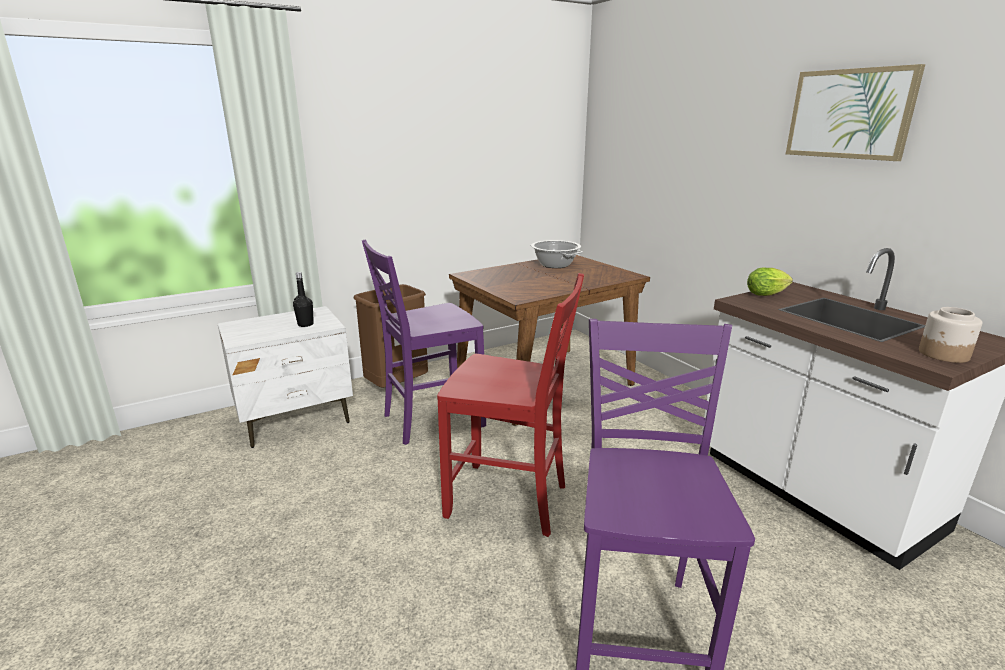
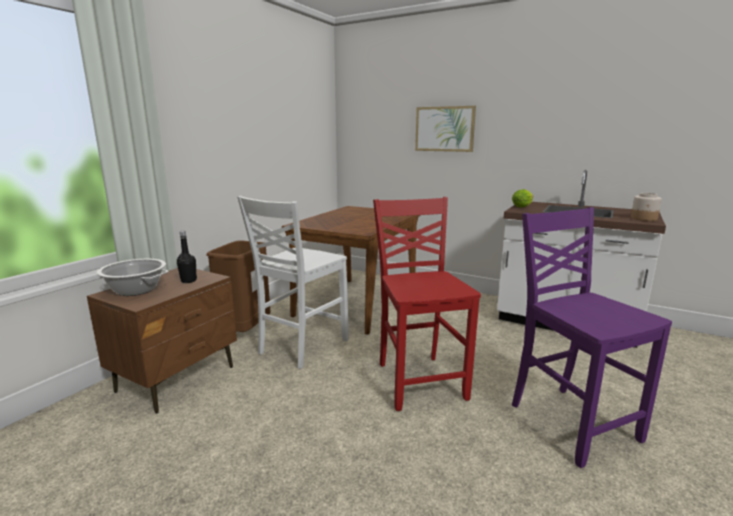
camera: 30 degrees left, 5 degrees down
(296, 420) = (177, 379): white nightstand -> brown nightstand
(431, 420) = (301, 346): purple chair -> white chair
(509, 500) = (419, 380): red chair -> red chair turned 90 degrees counterclockwise
(554, 265) = (349, 212): cooking pot -> cooking pot (135, 290)
(849, 114) = (542, 97): picture -> picture (444, 129)

